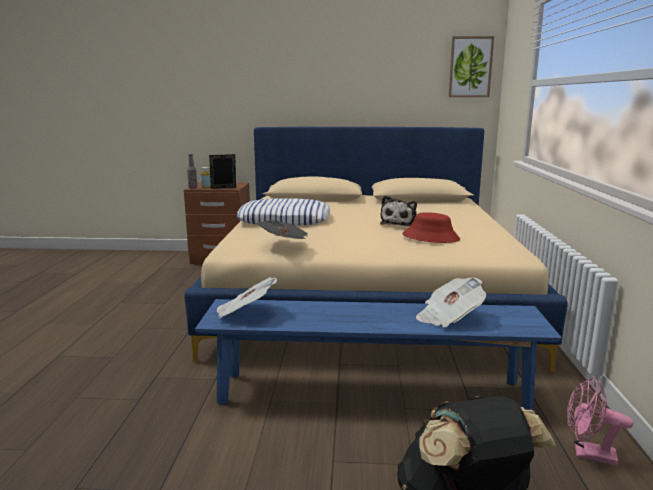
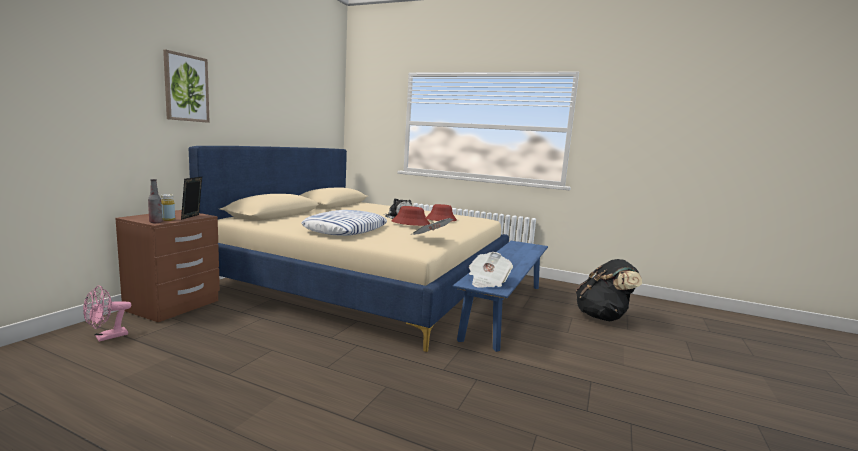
camera: 70 degrees left, 5 degrees down
(362, 230) = (410, 223): none -> red hat
(448, 318) = (519, 252): newspaper -> none
(470, 67) = (331, 104): picture -> picture (186, 88)
(587, 454) = (568, 289): pink fan -> pink fan (106, 337)

